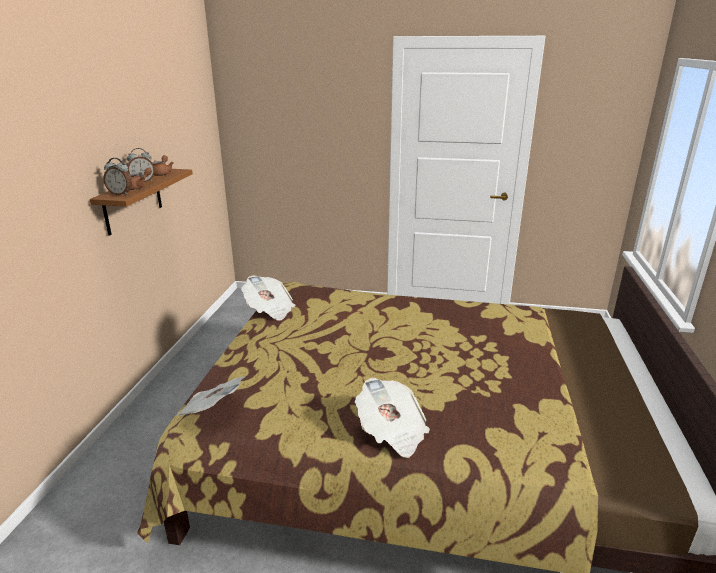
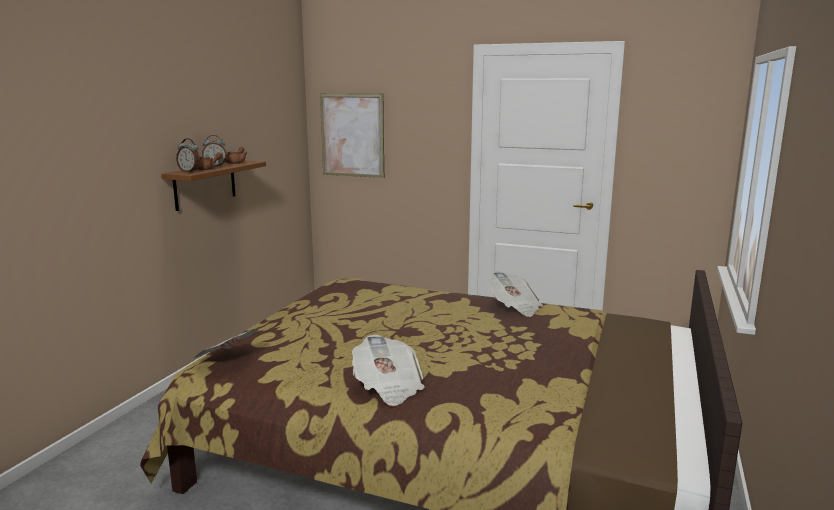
camera: 10 degrees right, 10 degrees down
(267, 130) = (352, 135): none -> picture
(269, 310) = (318, 294): newspaper -> newspaper (514, 307)

